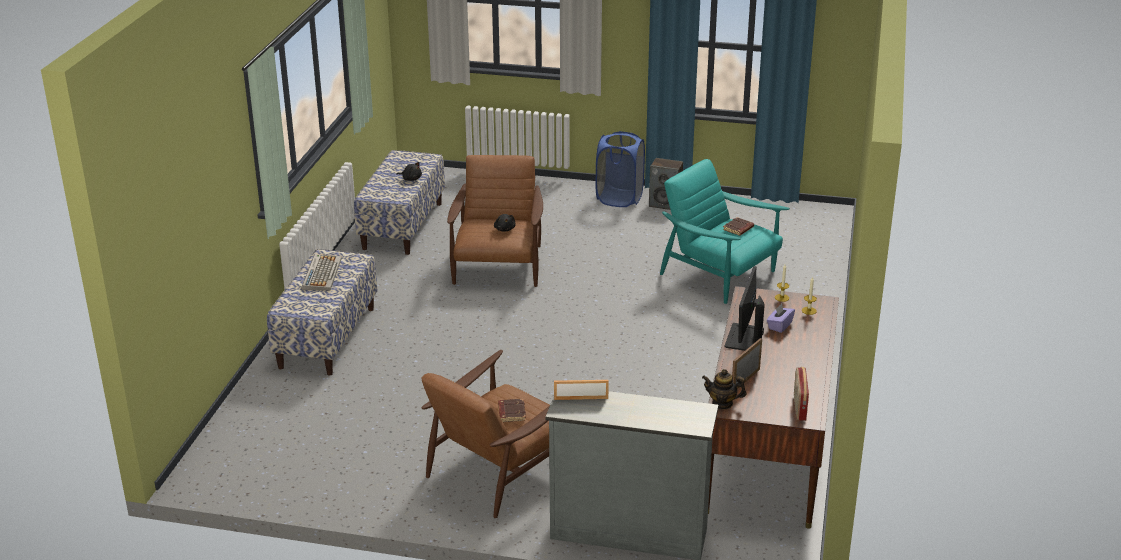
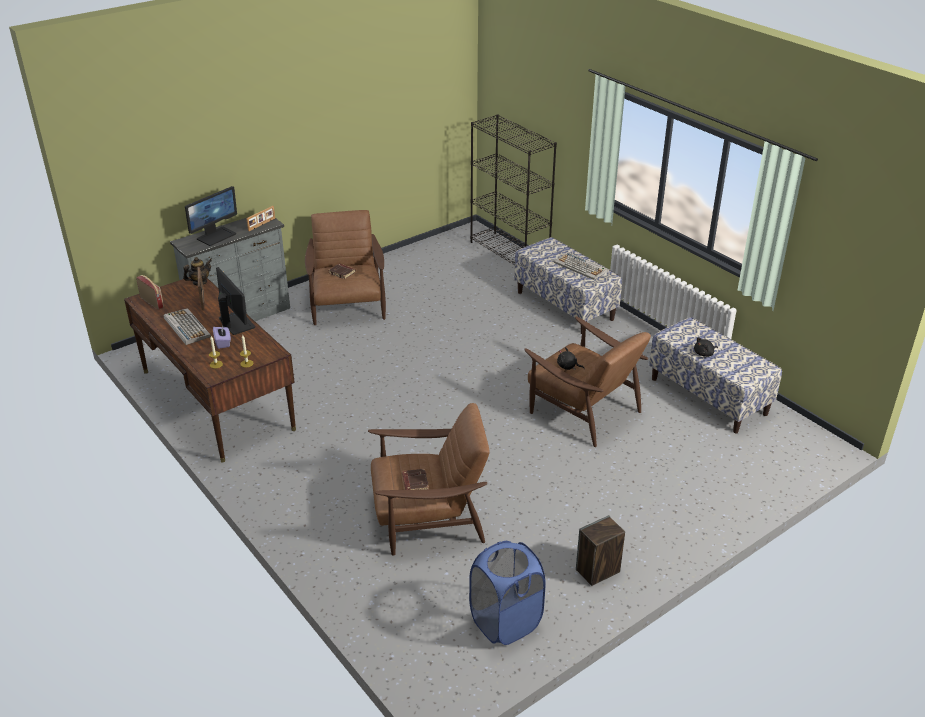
camera: 130 degrees right, 5 degrees up
(238, 419) = (509, 254): none -> black bookcase
(619, 198) = (642, 546): blue laundry basket -> blue laundry basket (505, 622)
(652, 412) = (216, 236): none -> monitor
(720, 274) = (428, 517): turquoise armchair -> brown armchair
(795, 359) = (186, 327): none -> keyboard

